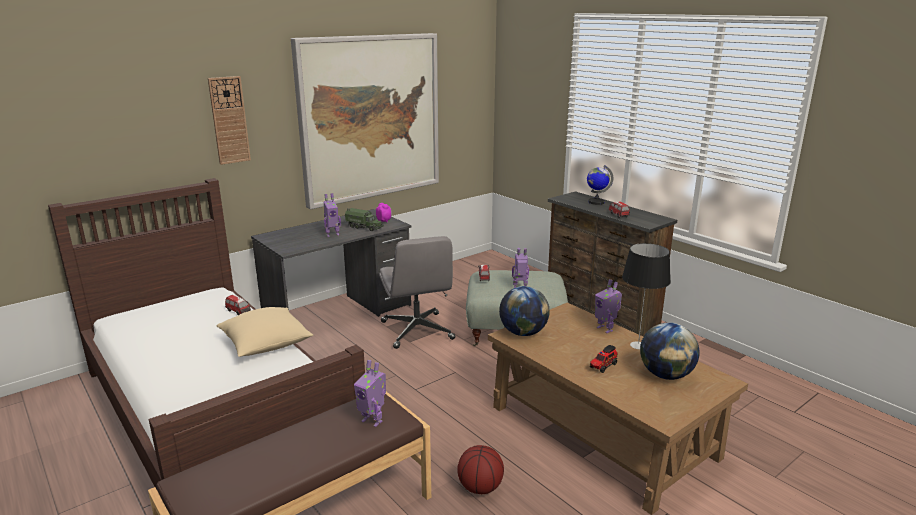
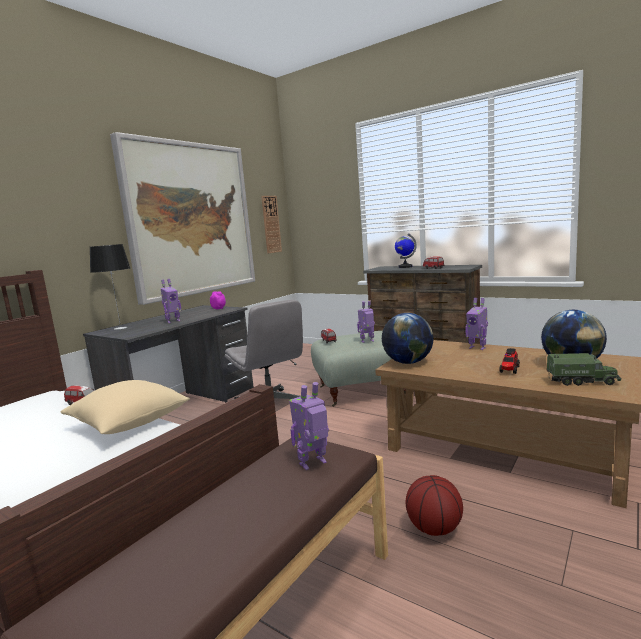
camera: 15 degrees left, 10 degrees down
(229, 120) = (50, 209): wall clock -> wall clock (271, 224)
(364, 227) = (203, 314): toy truck -> toy truck (582, 381)
(372, 420) = (313, 464): toy robot -> toy robot turned 135 degrees clockwise
(637, 345) = (519, 352): table lamp -> table lamp (120, 328)

